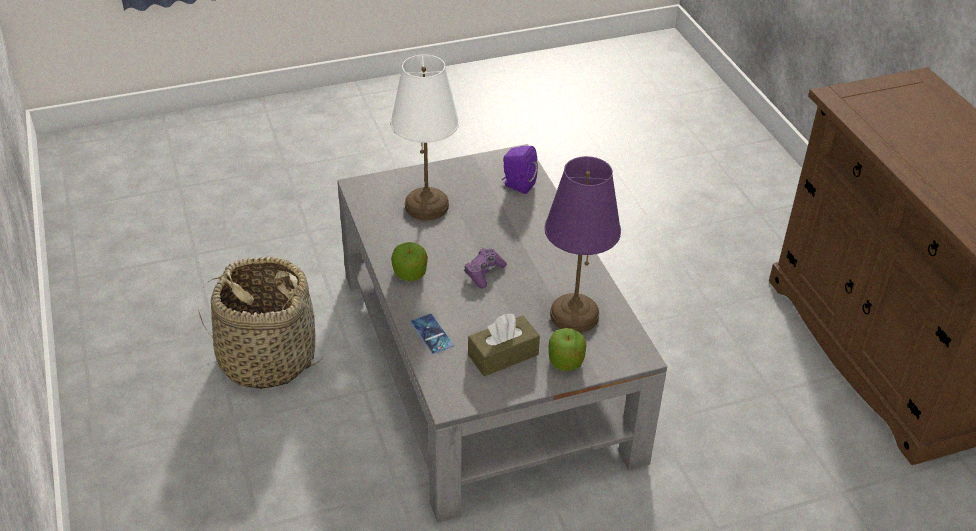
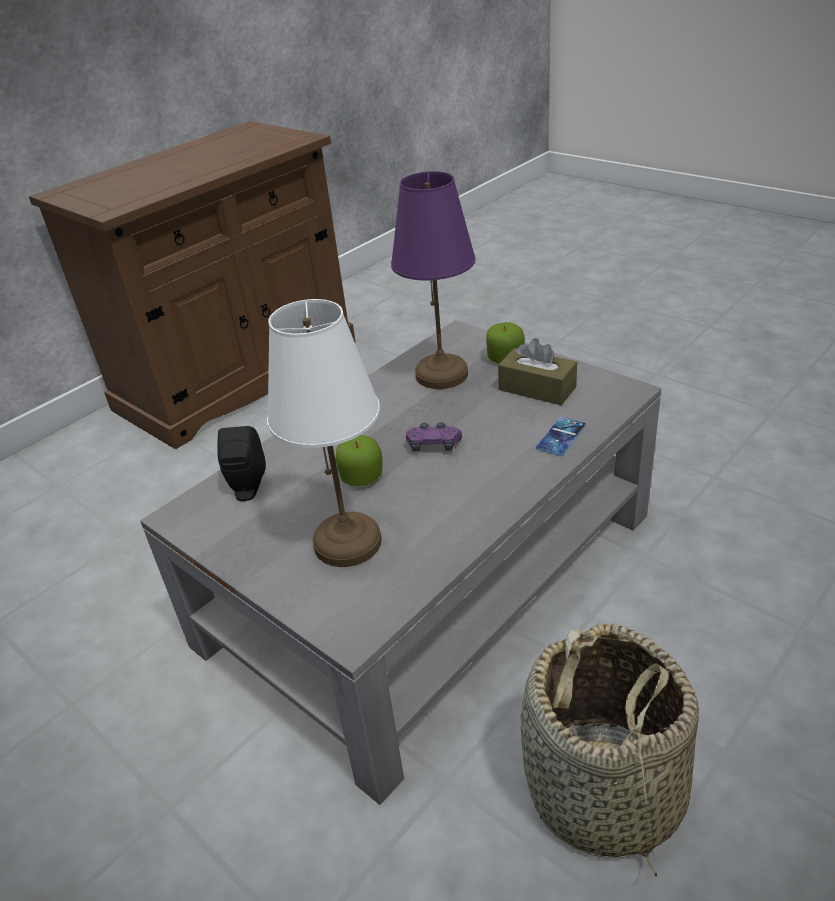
camera: 115 degrees left, 5 degrees down
(410, 273) = (488, 494): apple -> apple (362, 477)
(517, 185) = (247, 489): purple speaker -> black speaker

